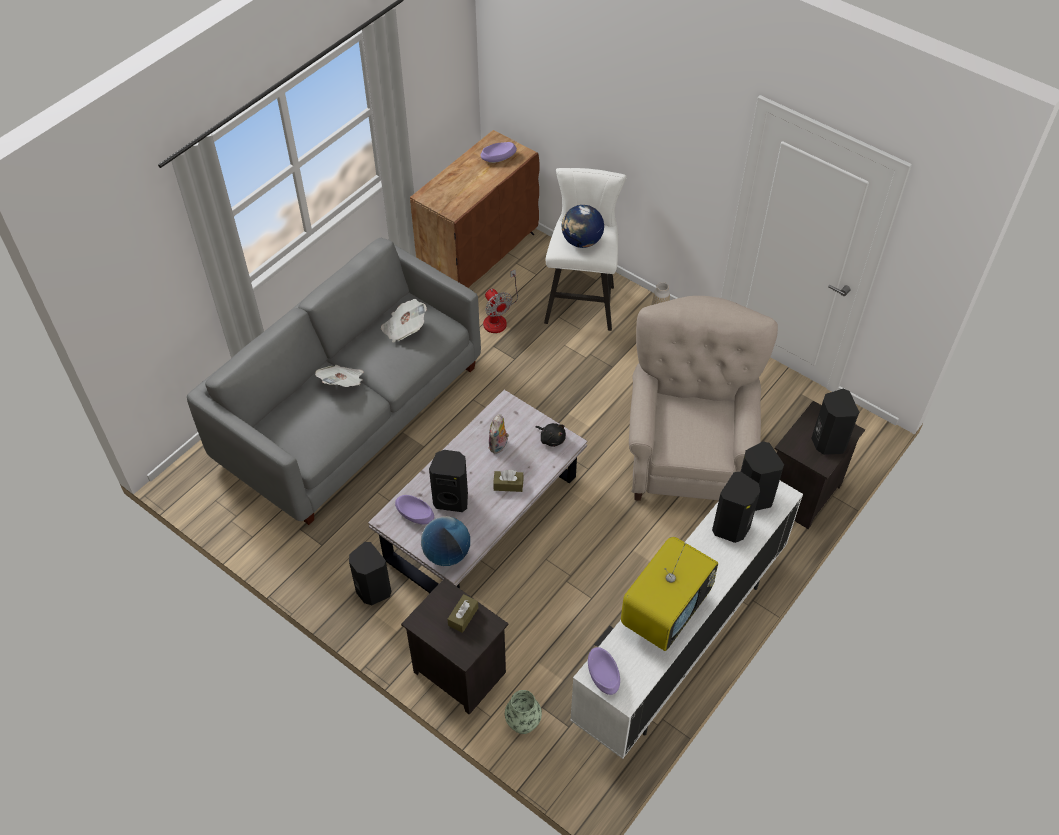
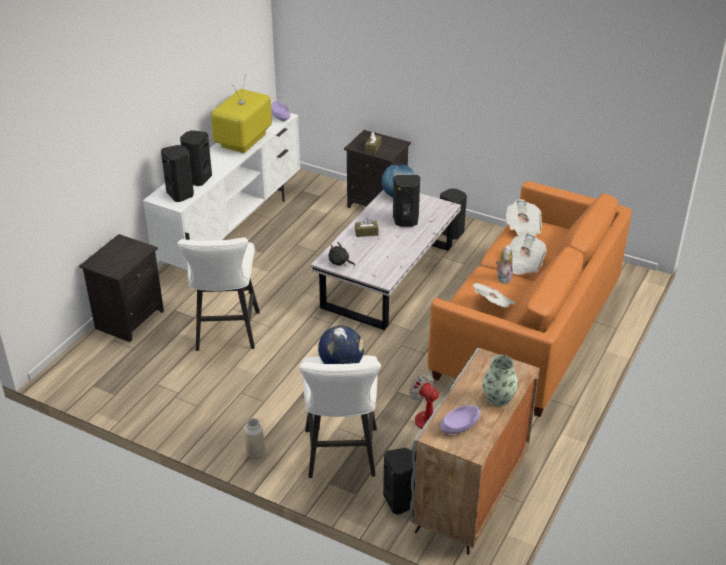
camera: 170 degrees right, 15 degrees down
(318, 432) = (523, 229): none -> newspaper
(351, 412) = (527, 331): grey sofa -> orange sofa
(415, 514) = (429, 211): purple bowl -> none
(479, 256) = (470, 494): brown cabinet -> grey cabinet
(499, 446) = (381, 253): plush toy -> plush toy (503, 277)
(523, 722) = (330, 190): vase -> vase (498, 398)
(687, 455) = (226, 334): beige armchair -> white stool
(827, 442) = (113, 254): black speaker -> black speaker (400, 501)

